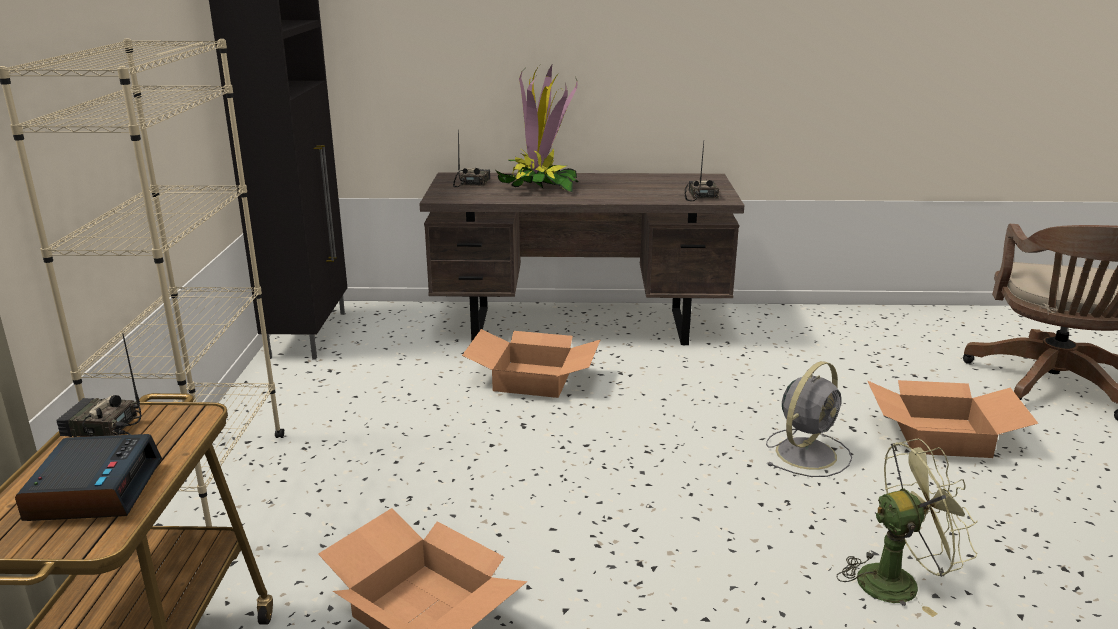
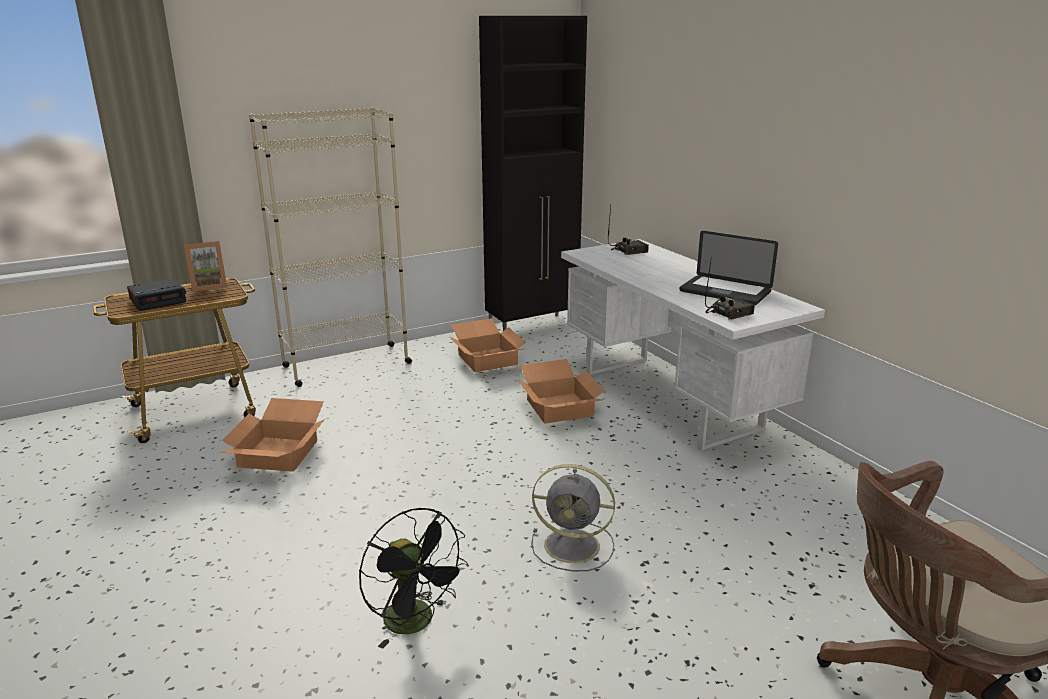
camera: 60 degrees right, 0 degrees up
(101, 430) = (208, 286): radio -> picture frame
(538, 186) = (657, 266): potted plant -> none
(581, 326) = (670, 399): brown desk -> white desk
(644, 185) = (725, 292): none -> laptop
(898, 581) = (416, 623): green fan -> black fan
(940, 437) = (686, 620): cardboard box -> cardboard box (486, 359)

